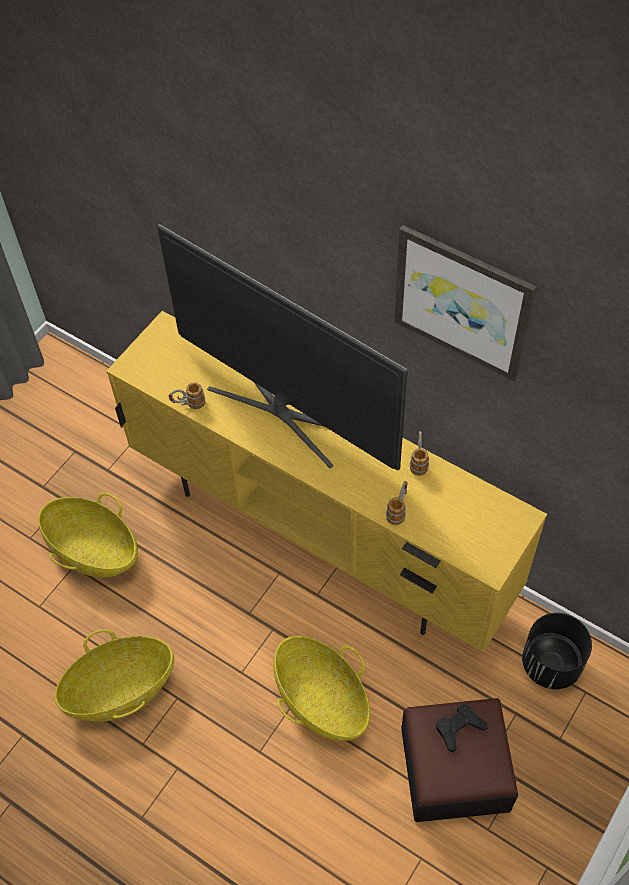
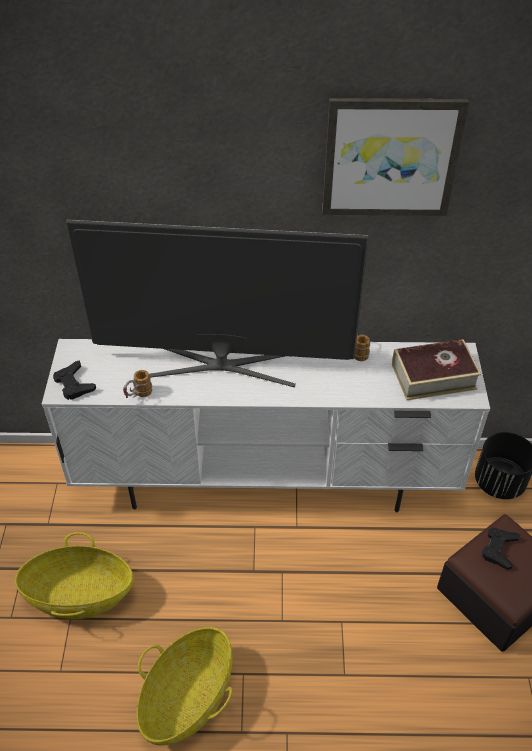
camera: 35 degrees left, 10 degrees down
(144, 365) = (74, 384): none -> black game controller
(321, 699) = (361, 603): basket -> none
(322, 535) = (268, 481): yellow tv stand -> white tv stand
(398, 509) = (371, 390): mug -> none
(471, 527) = (433, 376): none -> book

